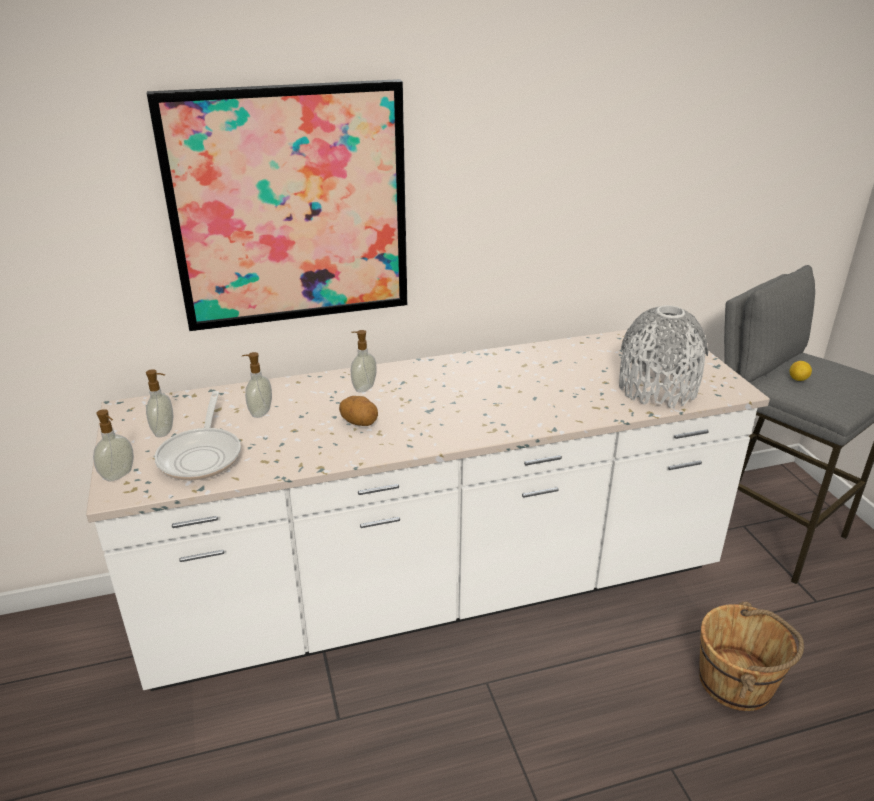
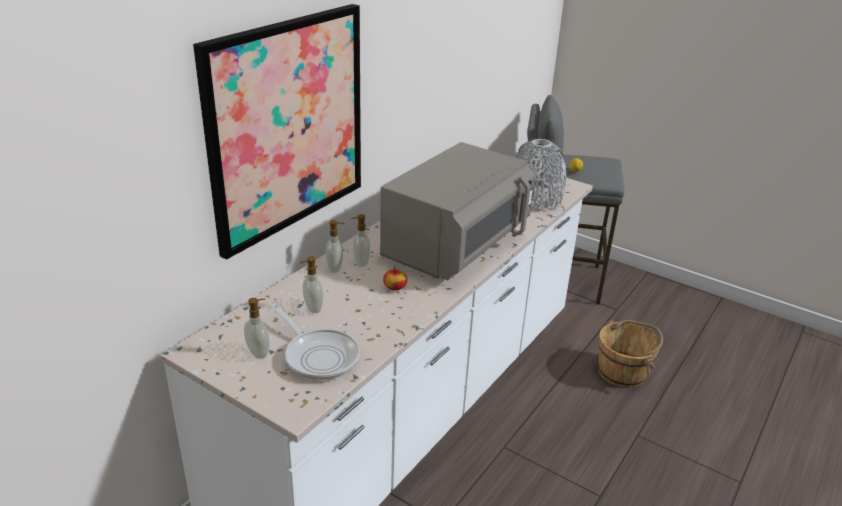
camera: 40 degrees left, 0 degrees up
(119, 475) = (276, 398): soap dispenser -> soap dispenser (335, 268)
(359, 423) = (395, 287): potato -> apple
(482, 408) = (457, 247): none -> grey microwave

